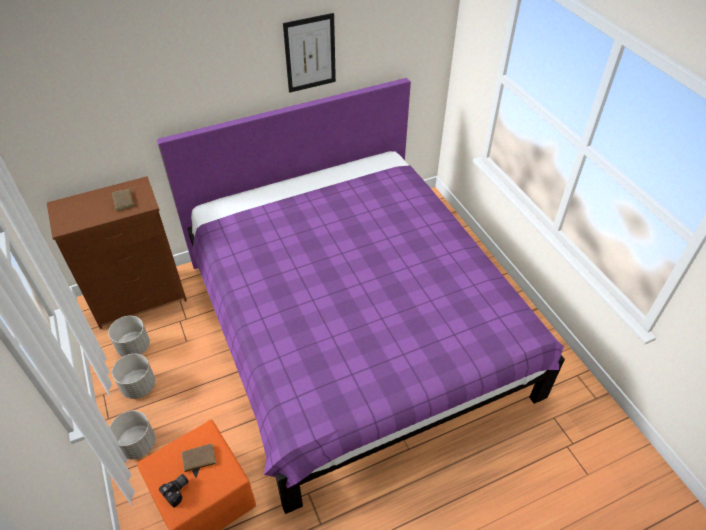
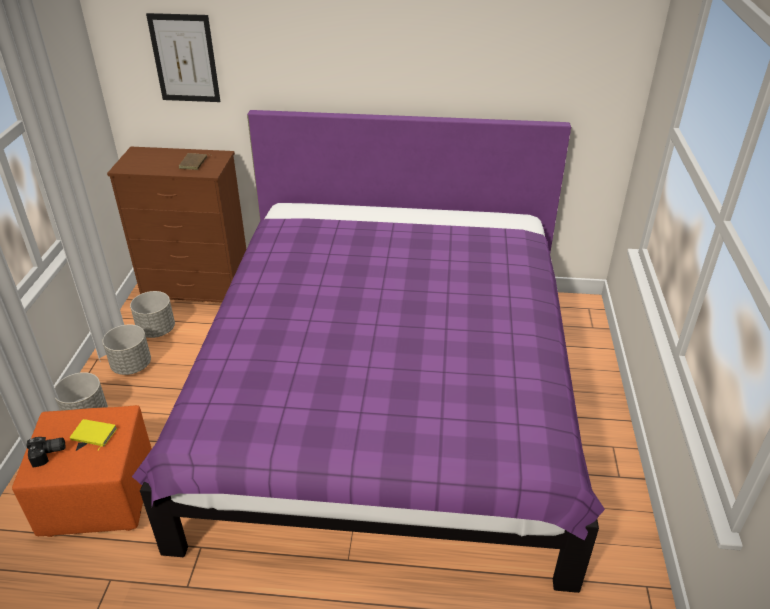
camera: 30 degrees right, 10 degrees down
(199, 459) = (93, 435): brown book -> yellow book
(310, 53) = (442, 56): picture -> picture (184, 58)

